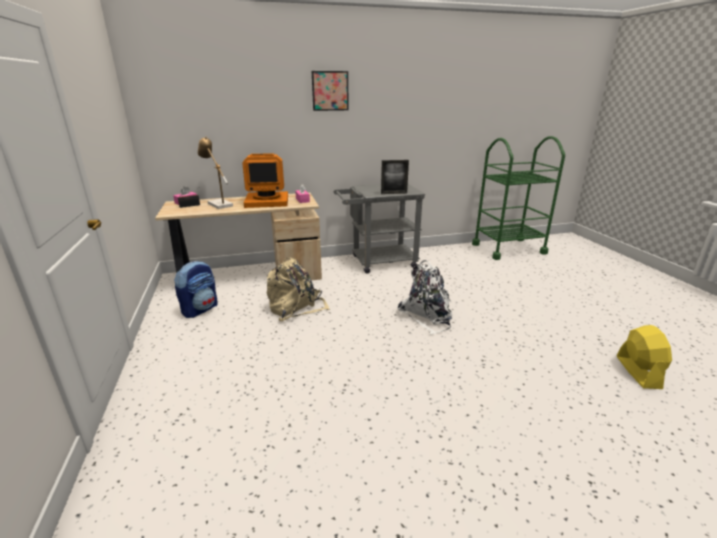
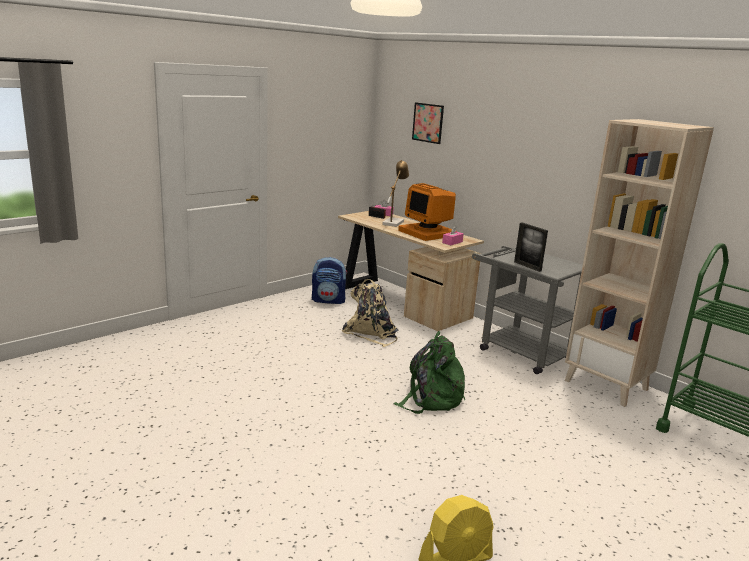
camera: 60 degrees right, 5 degrees down
(330, 91) = (524, 135): picture -> picture (428, 123)
(427, 316) = (431, 398): white backpack -> green backpack
(440, 254) = (607, 385): none -> beige bookcase

